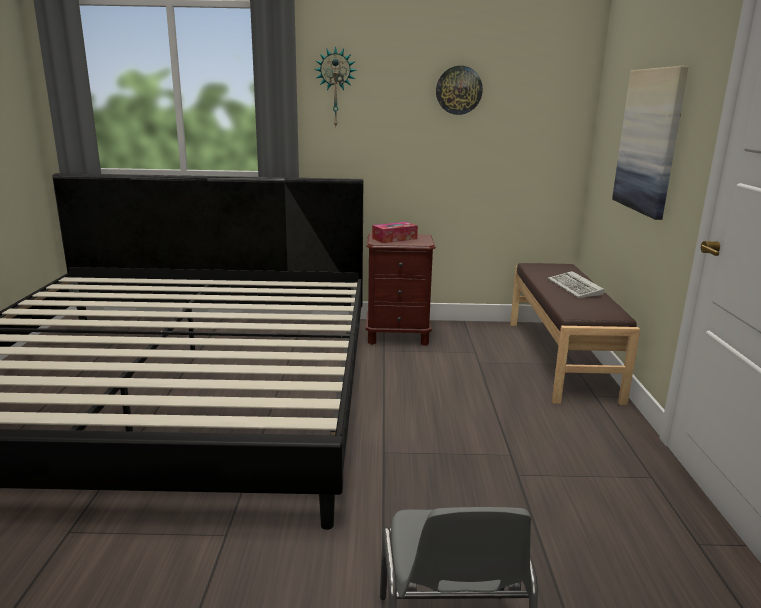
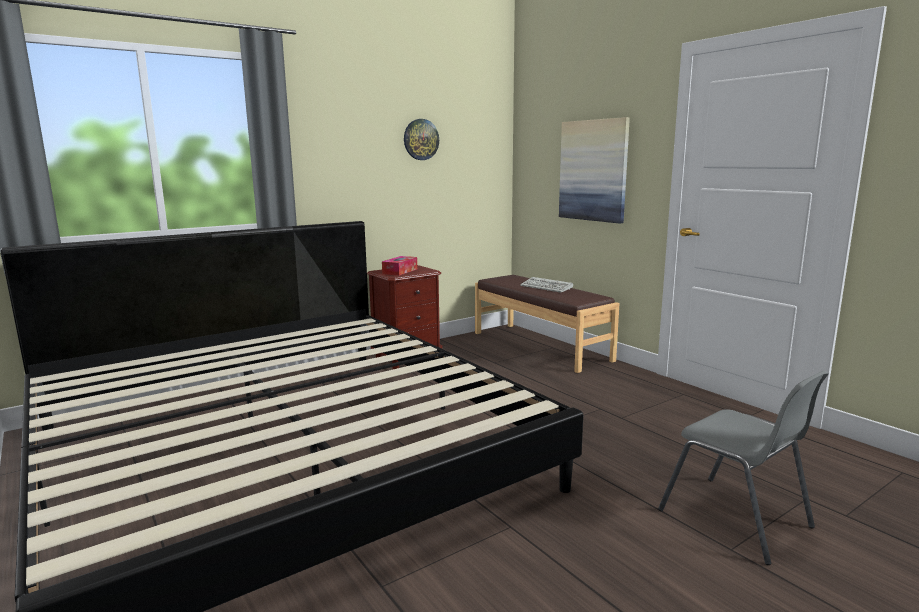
camera: 35 degrees left, 5 degrees down
(335, 88) = (320, 138): wall clock -> none

